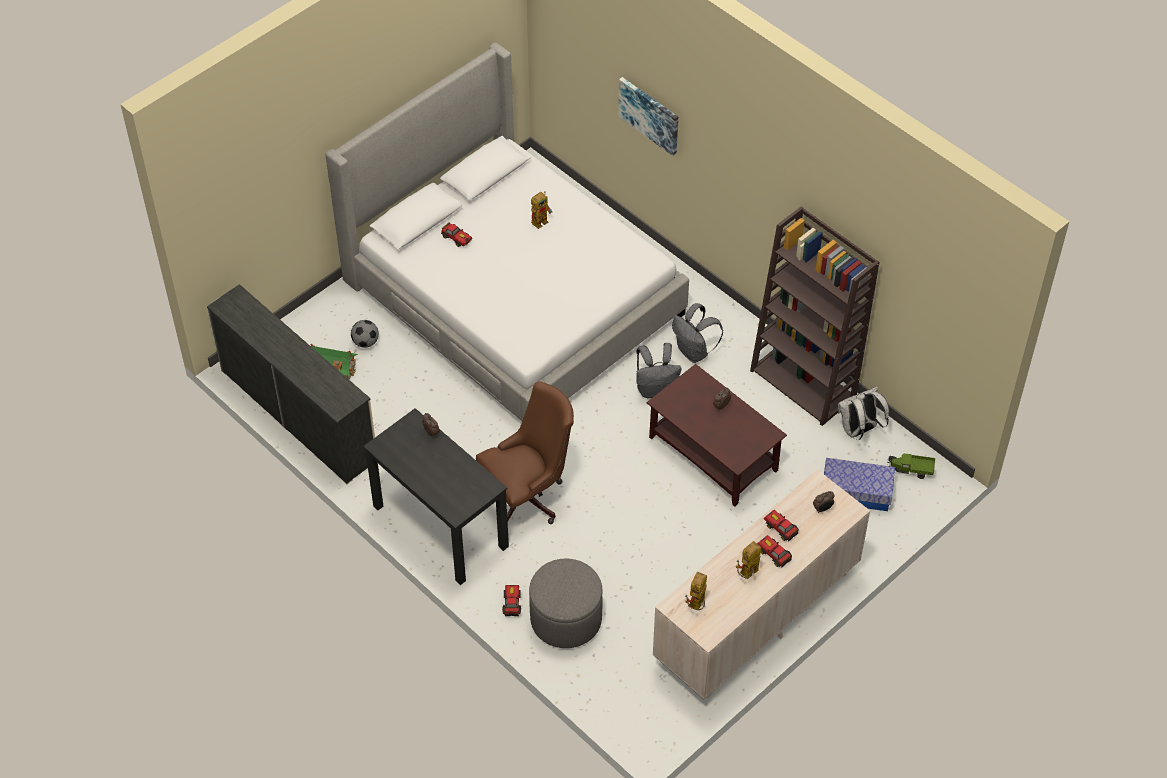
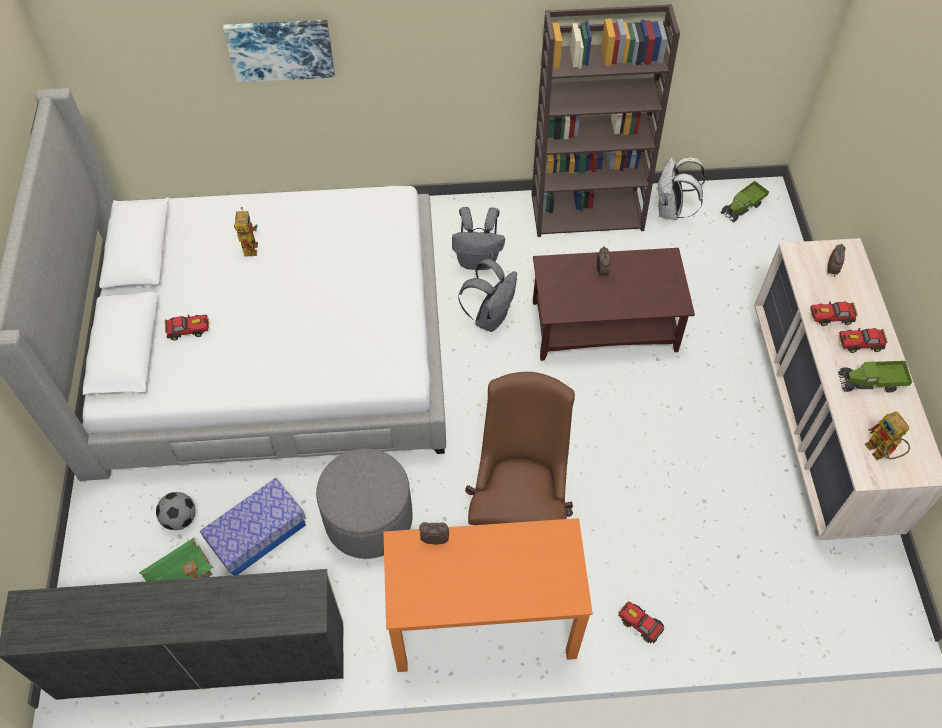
camera: 50 degrees left, 5 degrees up
(440, 526) = (483, 622): black desk -> orange desk
(566, 619) = (699, 587): grey ottoman -> grey ottoman (368, 519)
(747, 575) = (871, 382): toy robot -> toy truck
(856, 492) = (735, 257): storage box -> storage box (258, 534)

